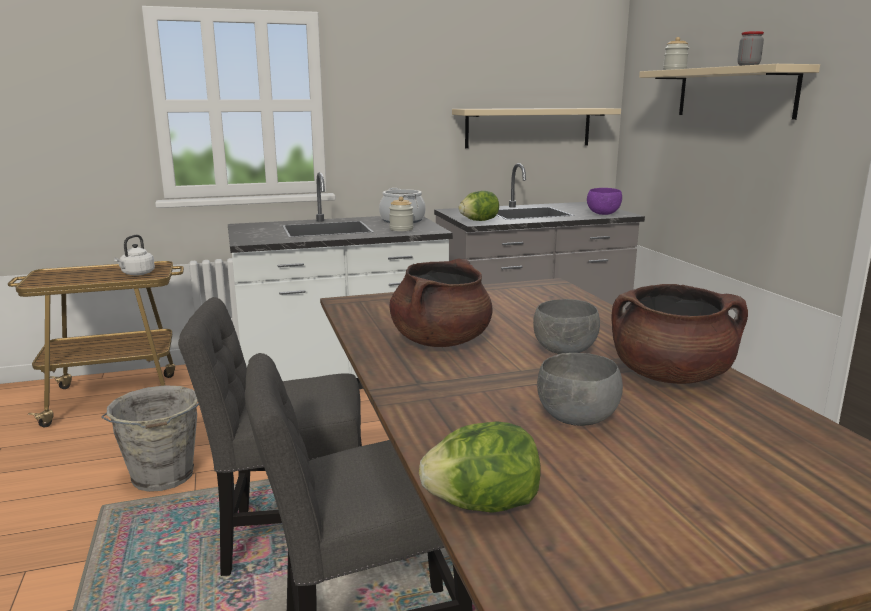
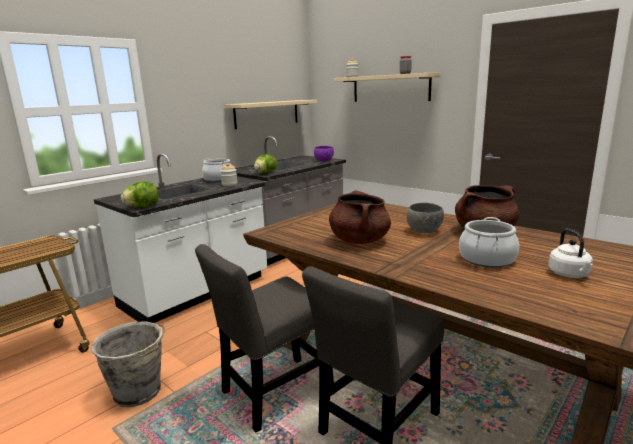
camera: 30 degrees left, 0 degrees up
(137, 274) = (40, 249): white kettle -> white kettle (570, 275)
(483, 505) = (523, 305): lettuce -> lettuce (143, 207)
(577, 420) = (487, 259): grey bowl -> cooking pot

